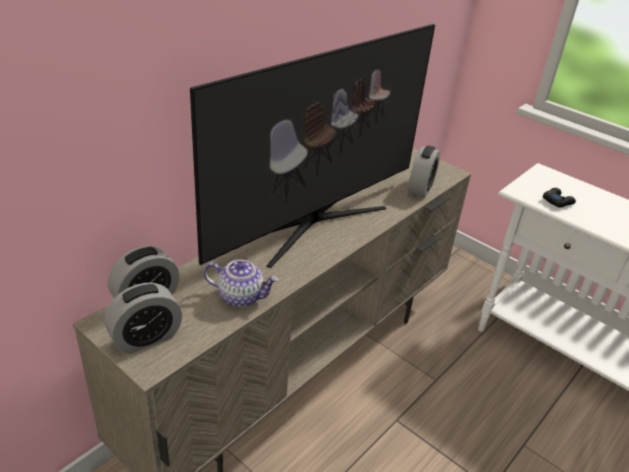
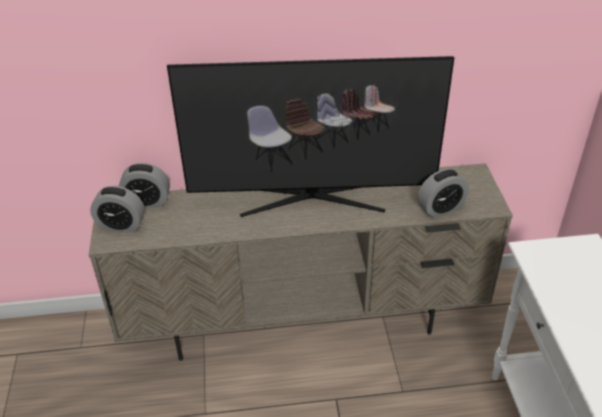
camera: 45 degrees right, 5 degrees up
(241, 296) = (200, 227): teapot -> none
(557, 201) = (556, 277): black game controller -> none

